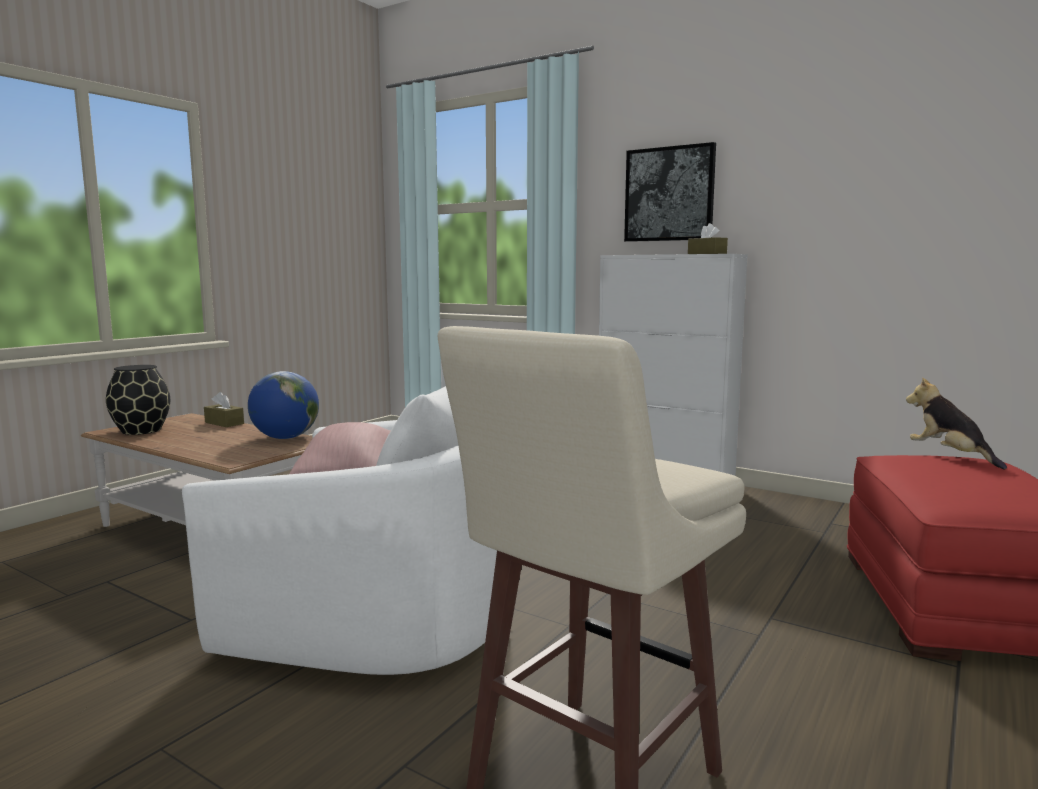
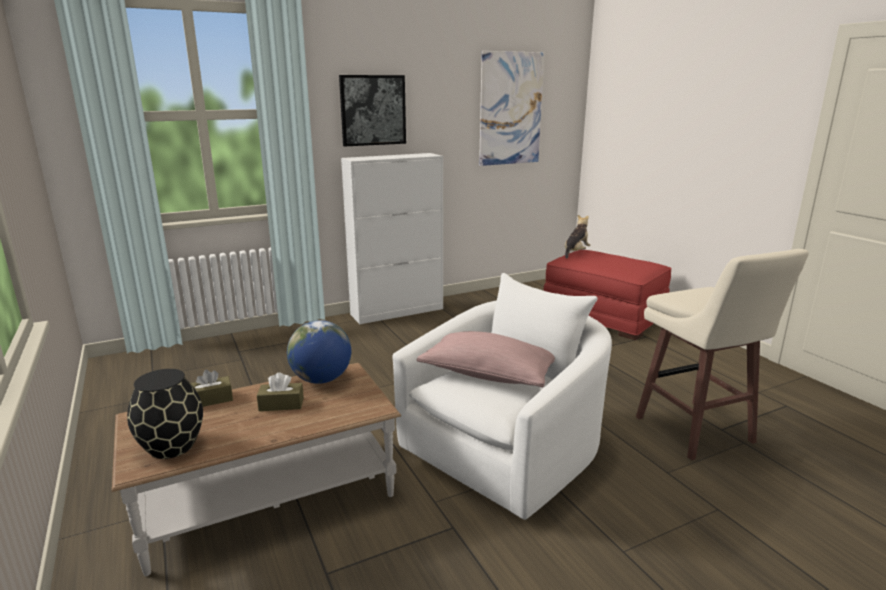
camera: 60 degrees left, 10 degrees up
(707, 253) = (418, 155): brown tissue box -> brown tissue box (281, 404)
(924, 182) = (511, 109): none -> picture
(950, 456) = (576, 252): plush toy -> plush toy turned 120 degrees clockwise

